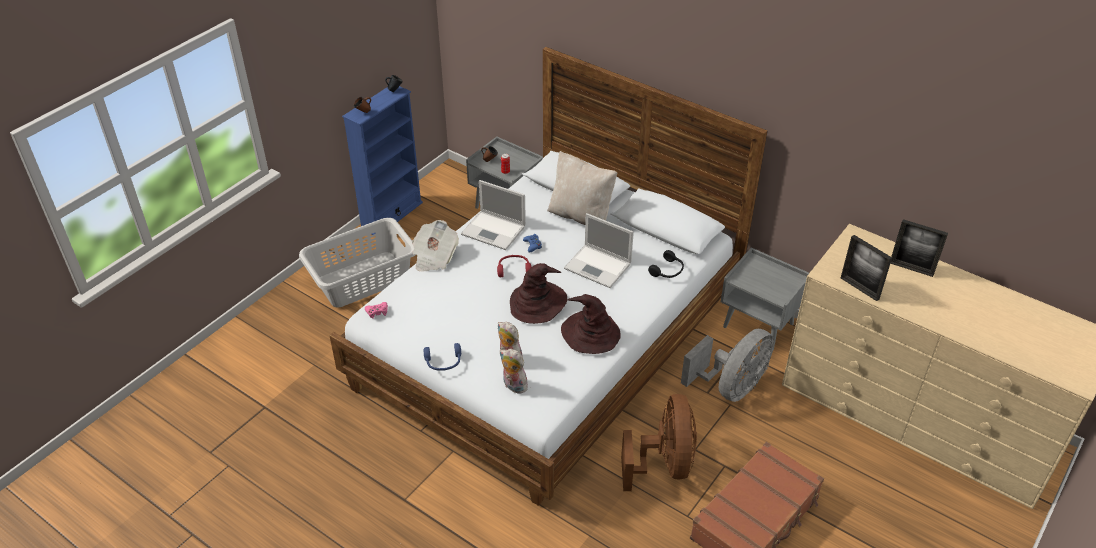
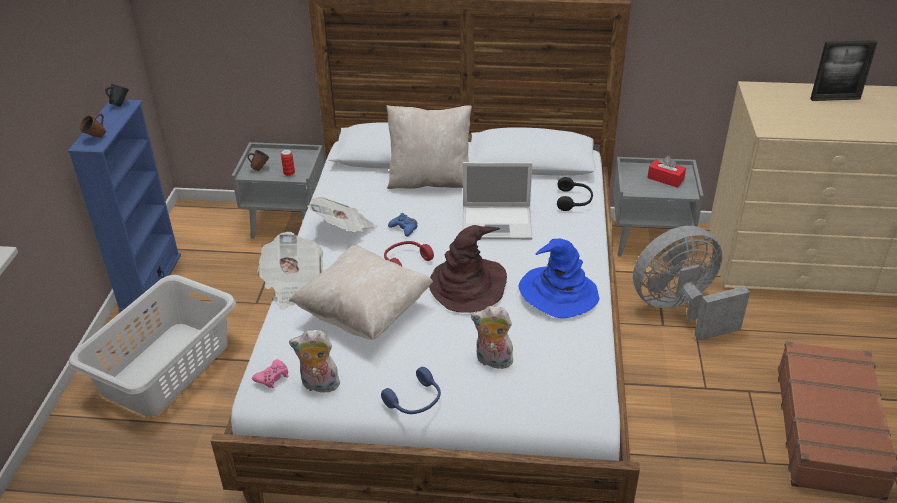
camera: 30 degrees left, 5 degrees down
(459, 294) = (364, 312): none -> beige pillow
(494, 231) = (344, 229): laptop -> newspaper
(513, 386) = (527, 390): plush toy -> plush toy (319, 386)
(590, 333) = (557, 293): brown hat -> blue hat
(664, 464) = (691, 419): brown fan -> none
(731, 387) = (680, 310): grey fan -> grey fan turned 120 degrees counterclockwise
(773, 280) = (665, 179): none -> red tissue box
(859, 288) = (815, 130): picture frame -> none

